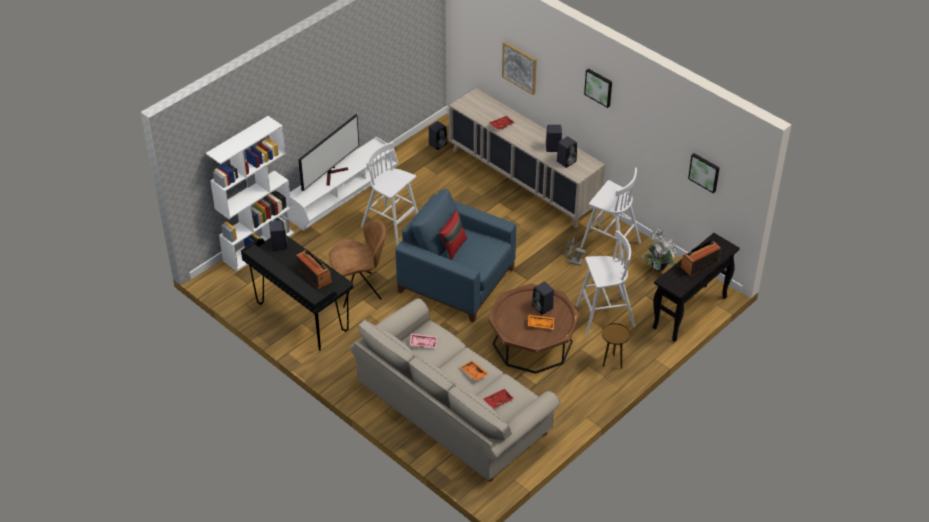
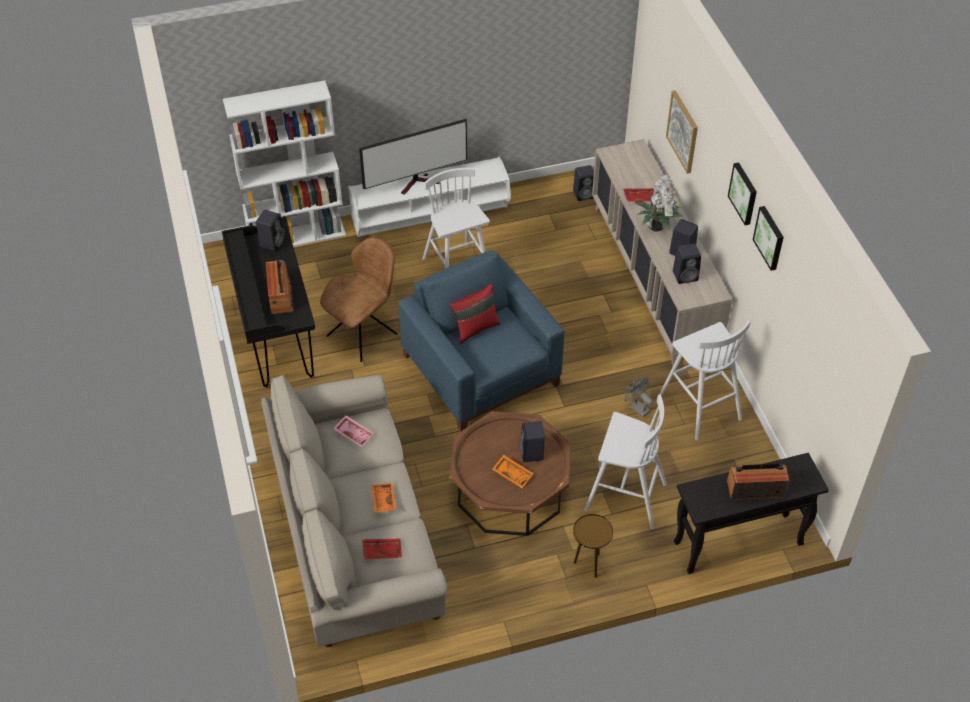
camera: 30 degrees right, 5 degrees up
(359, 290) = (364, 333): brown chair -> brown chair turned 60 degrees counterclockwise
(658, 267) = (740, 463): potted plant -> potted plant (656, 226)
(704, 172) = (820, 365): picture -> picture (770, 237)

